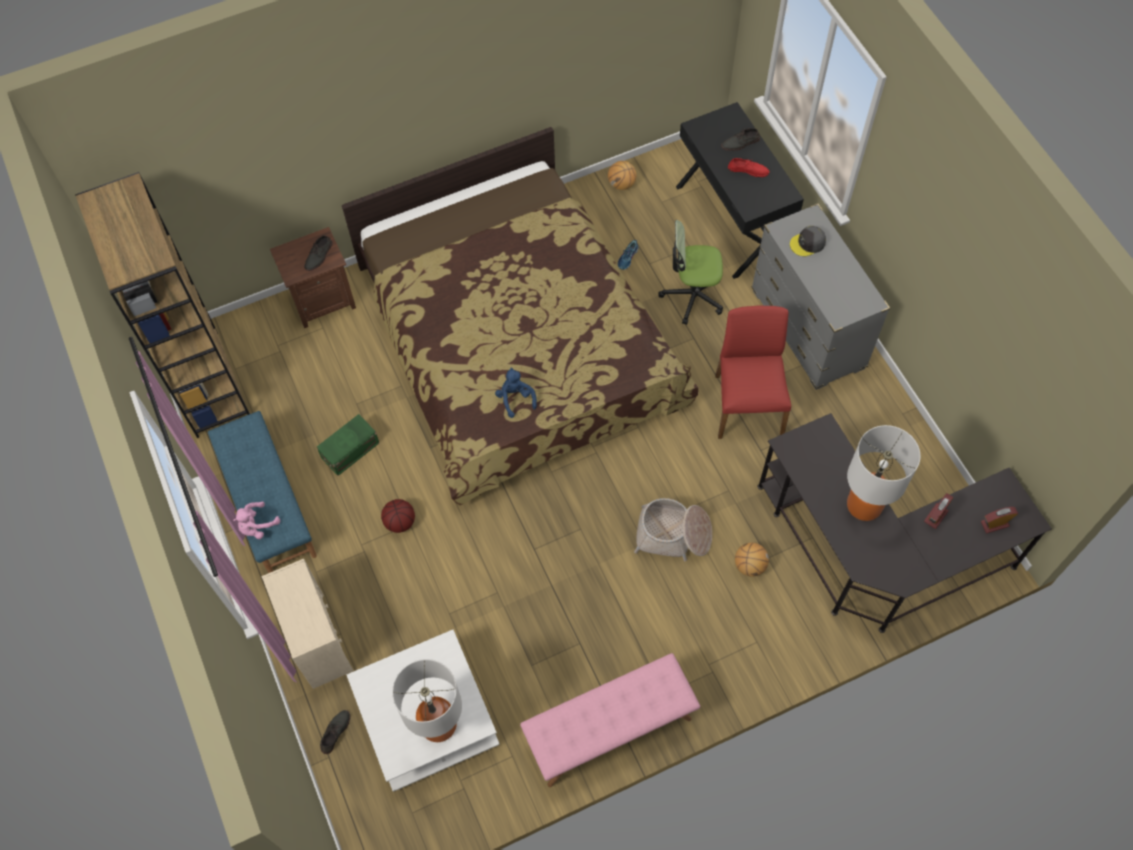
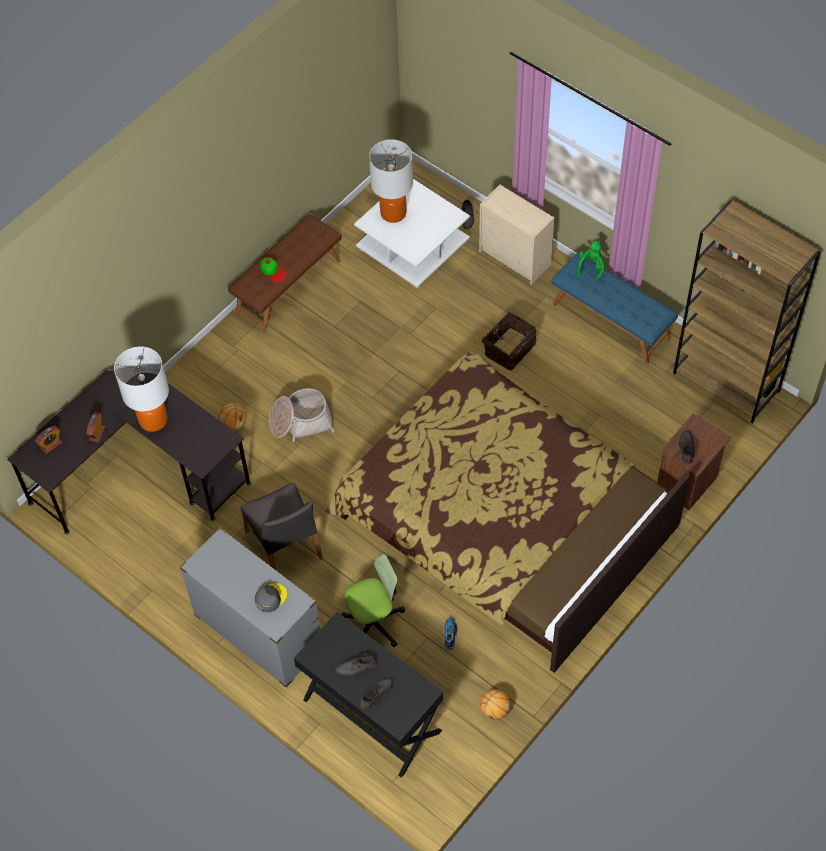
camera: 155 degrees right, 5 degrees down
(257, 526) = (591, 267): pink plush toy -> green plush toy
(351, 450) = (578, 381): green storage box -> none
(400, 522) = (508, 348): basketball -> basket
(515, 398) = (456, 407): blue plush toy -> none
(610, 730) = (288, 286): pink bench -> brown bench
(634, 698) = (273, 271): none -> cap
(747, 404) = (285, 545): red chair -> grey chair
(748, 170) = (356, 667): red shoe -> grey shoe

